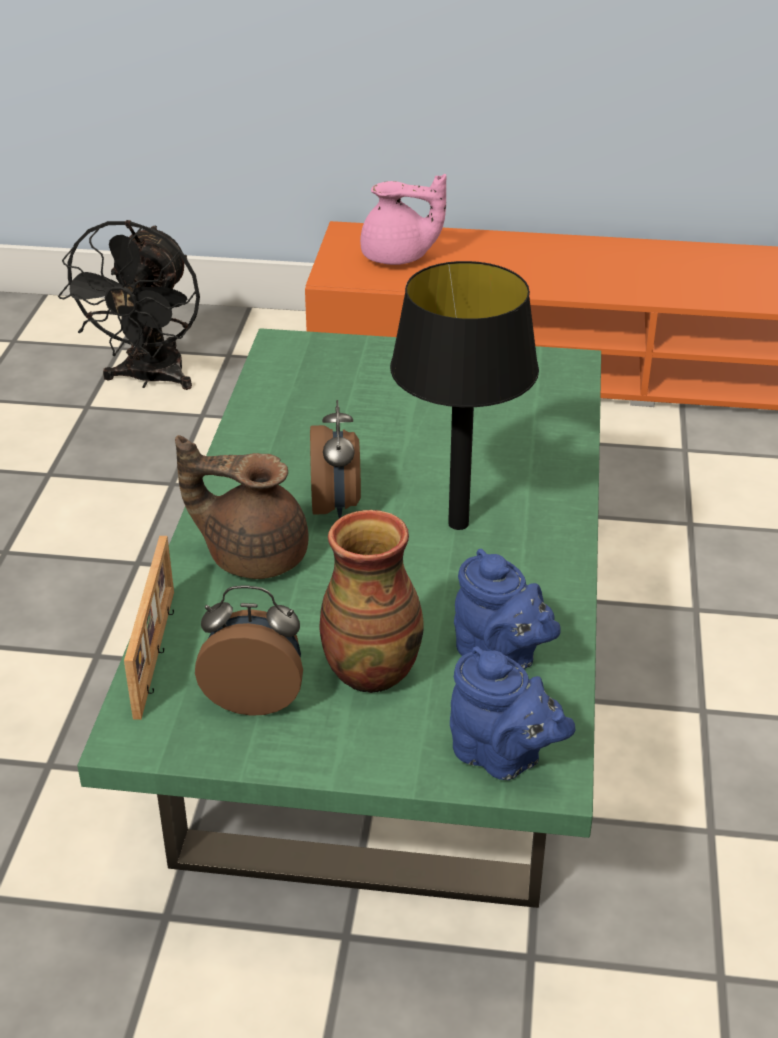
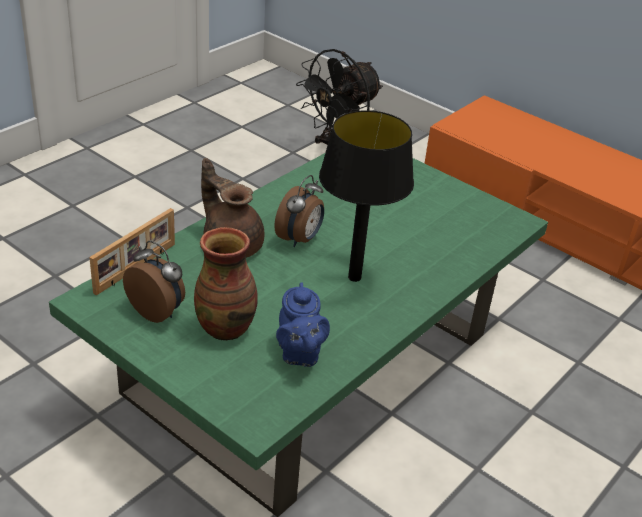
camera: 30 degrees right, 0 degrees up
(398, 258) = (502, 129): pink teapot -> none
(502, 757) = (243, 403): blue teapot -> none

